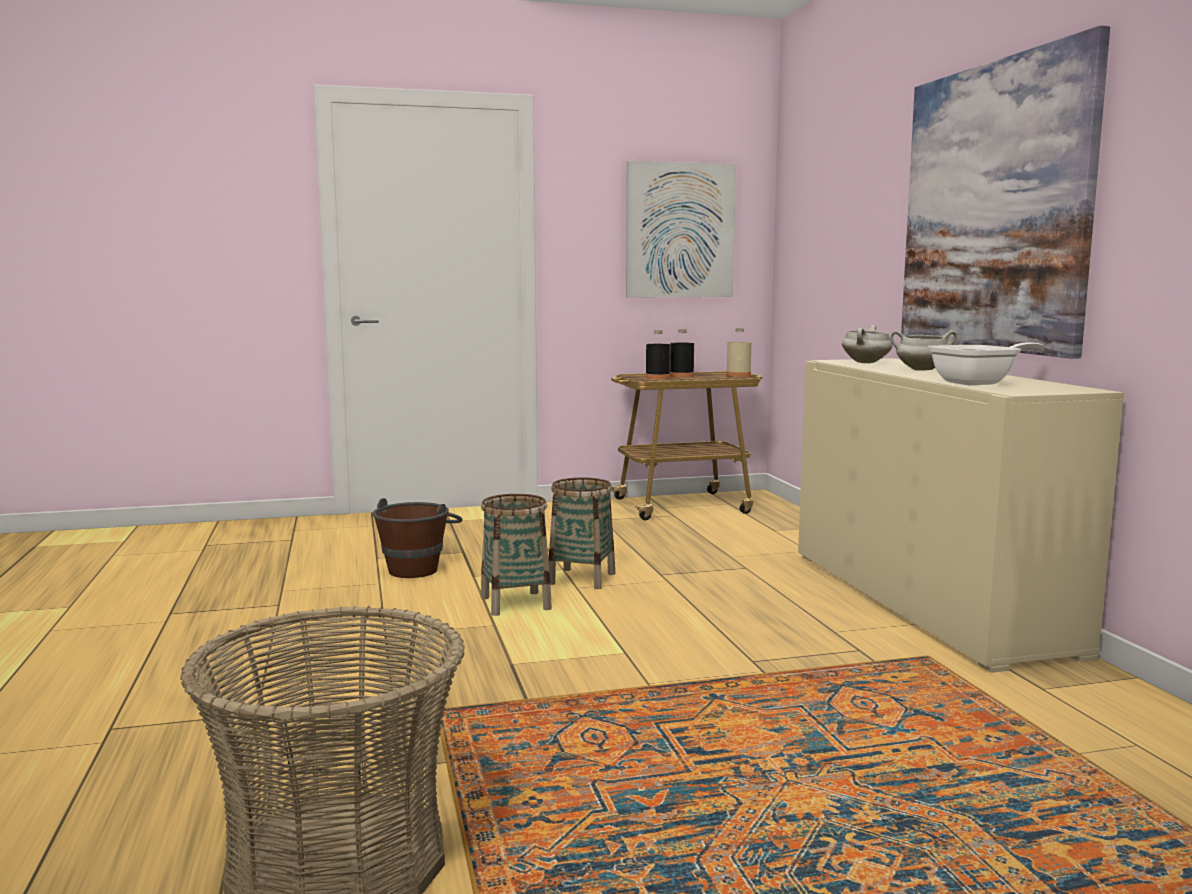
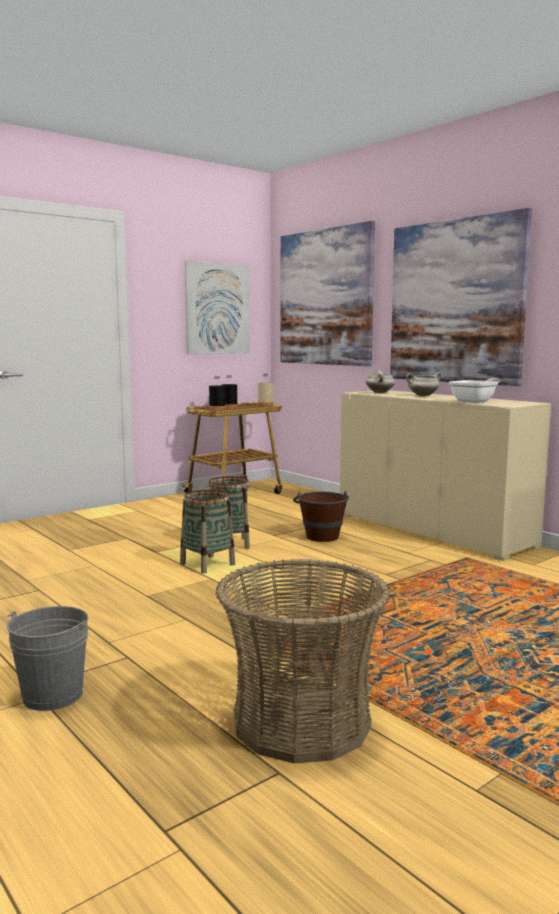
camera: 25 degrees left, 0 degrees up
(116, 744) = (52, 695): none -> grey bucket
(418, 567) = (109, 552): brown bucket -> brown bucket (321, 535)
(833, 208) = (325, 297): none -> picture

